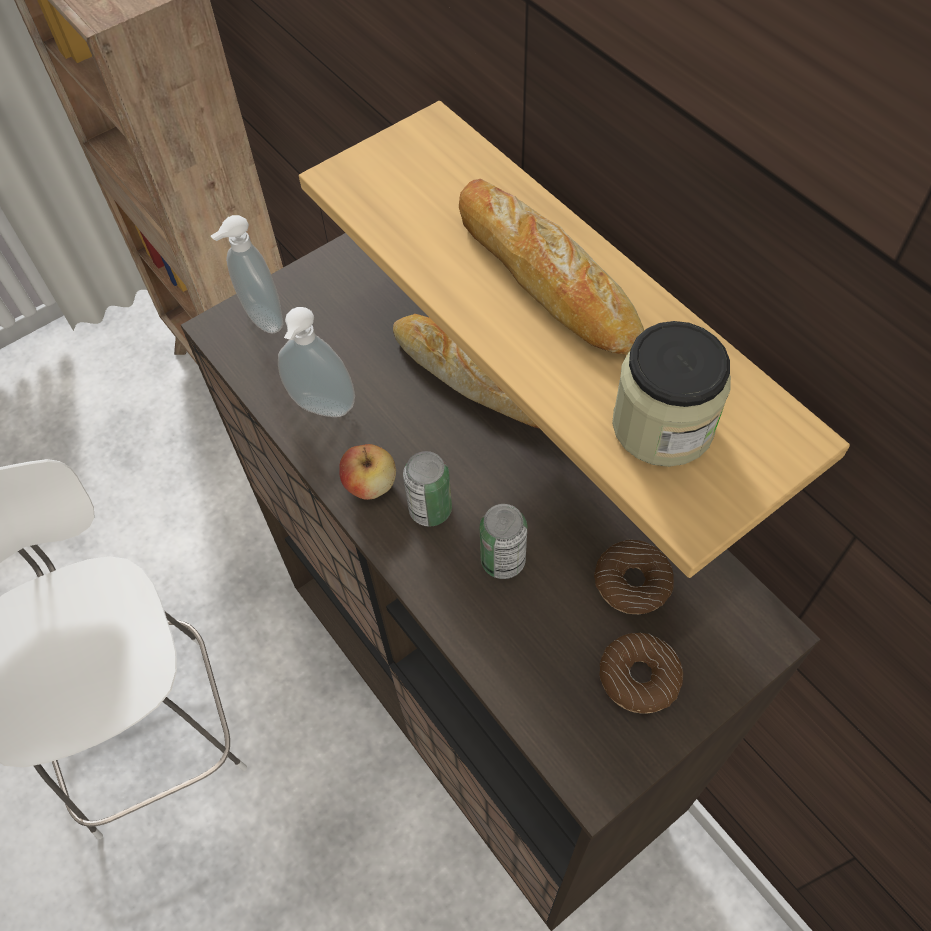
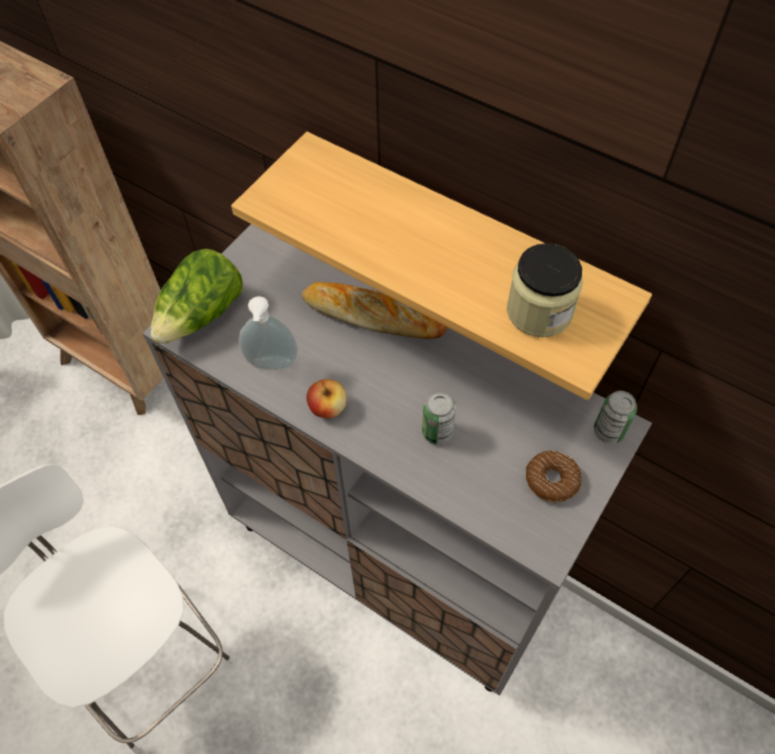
camera: 20 degrees left, 0 degrees up
(261, 320) = (202, 315): soap dispenser -> lettuce
(430, 509) = (376, 413): can -> can (608, 431)
(480, 709) = (393, 561): brown cabinet -> grey cabinet
(546, 276) = (428, 235): bread -> none
(632, 582) = (525, 422): donut -> none

